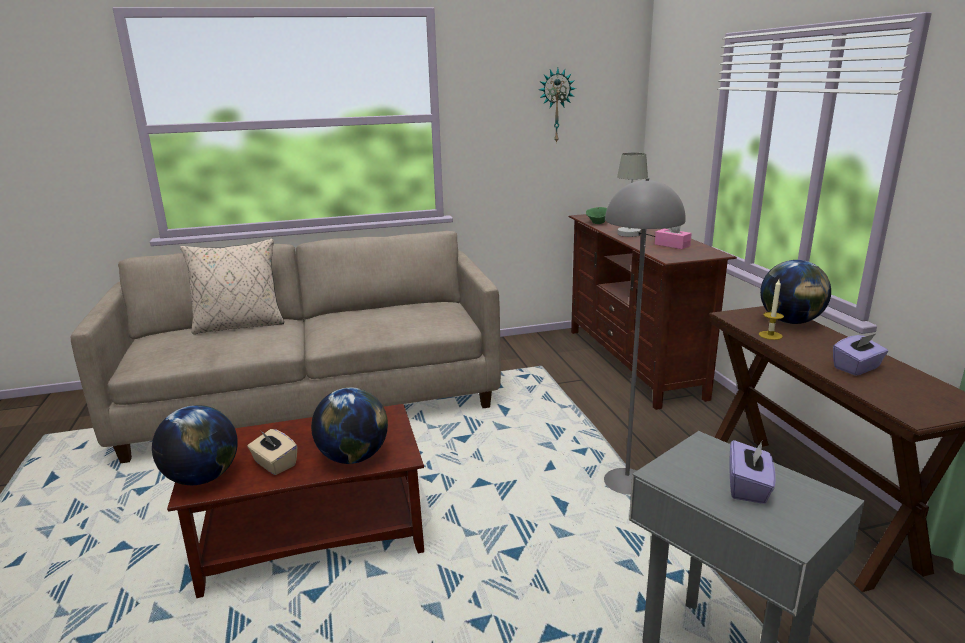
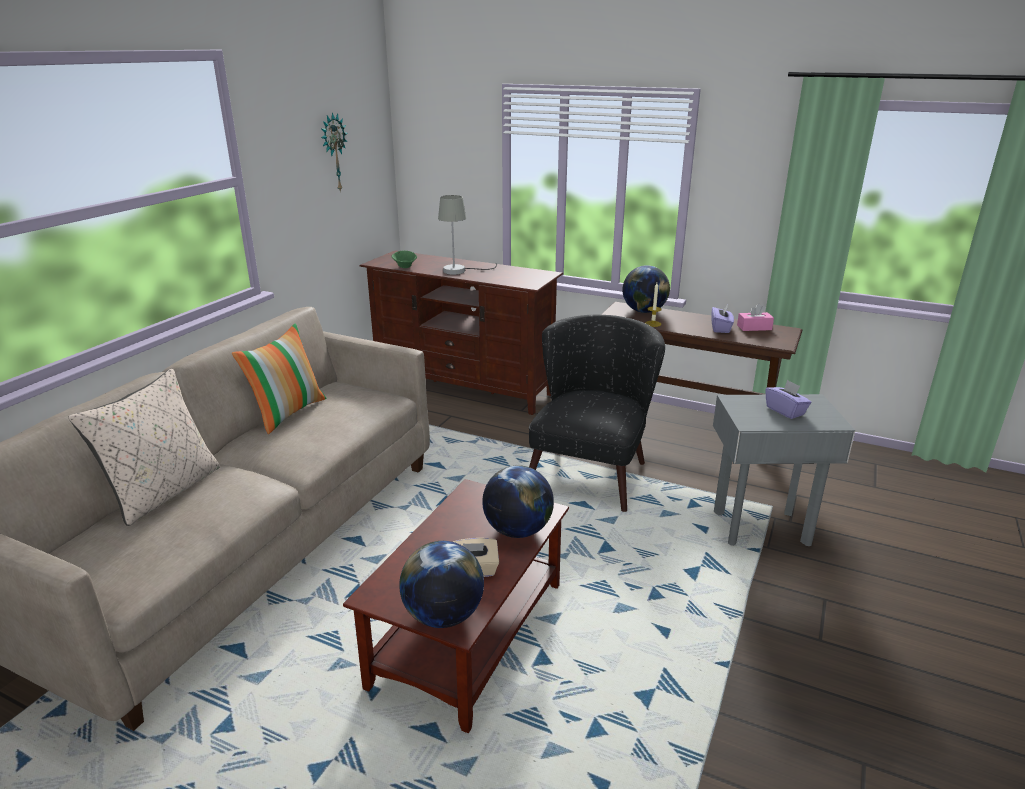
camera: 50 degrees left, 5 degrees up
(380, 308) = (288, 412): none -> pillow
(627, 482) = (591, 469): grey floor lamp -> black armchair
(672, 245) = (506, 273): pink tissue box -> pink tissue box (754, 327)

